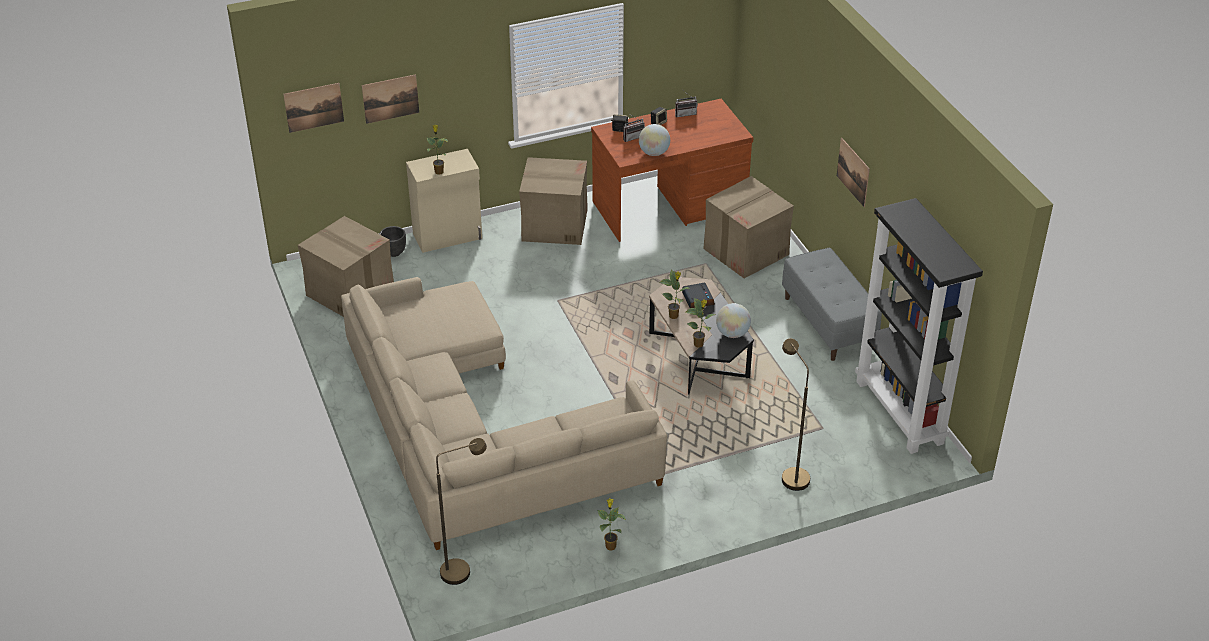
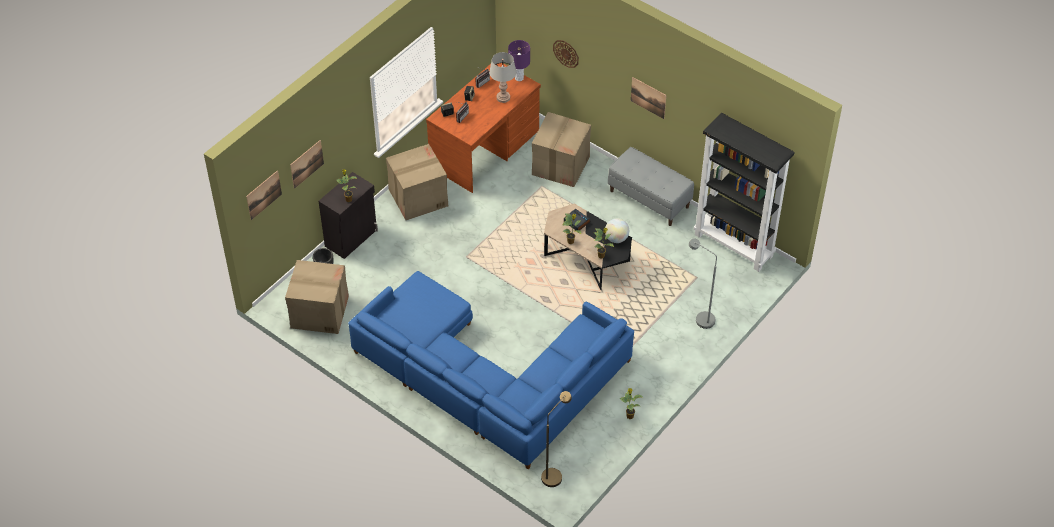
camera: 30 degrees left, 10 degrees up
(448, 236) = (352, 238): beige cabinet -> black cabinet
(474, 431) = (487, 377): beige sofa -> blue sofa
(654, 153) = (485, 124): globe -> none
(697, 135) = (503, 98): none -> grey table lamp
(732, 123) = (519, 78): none -> purple table lamp
(788, 99) = (566, 53): none -> wall clock
(791, 475) = (700, 318): brown floor lamp -> grey floor lamp

